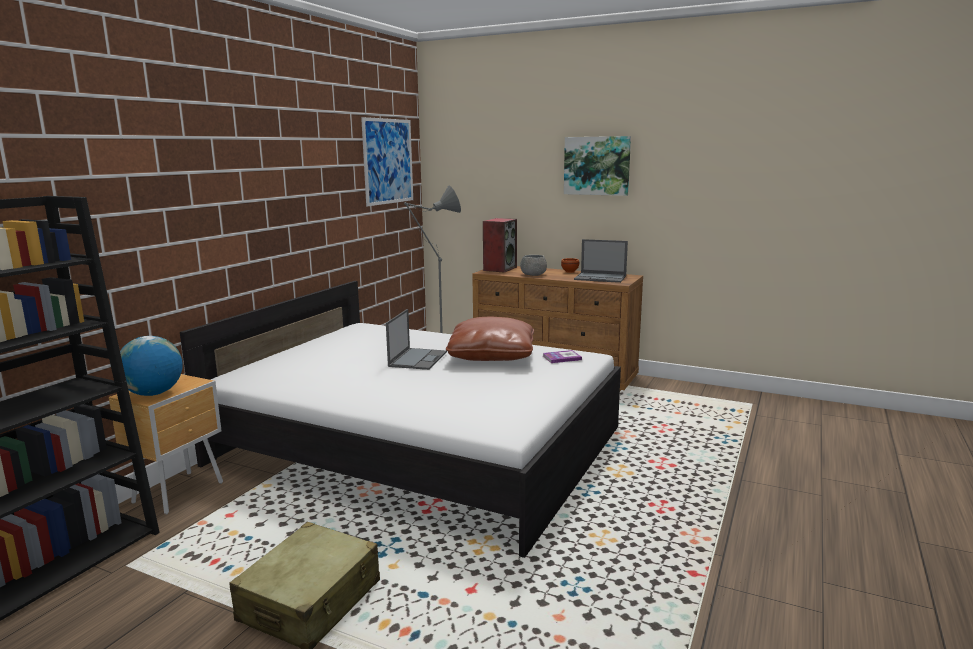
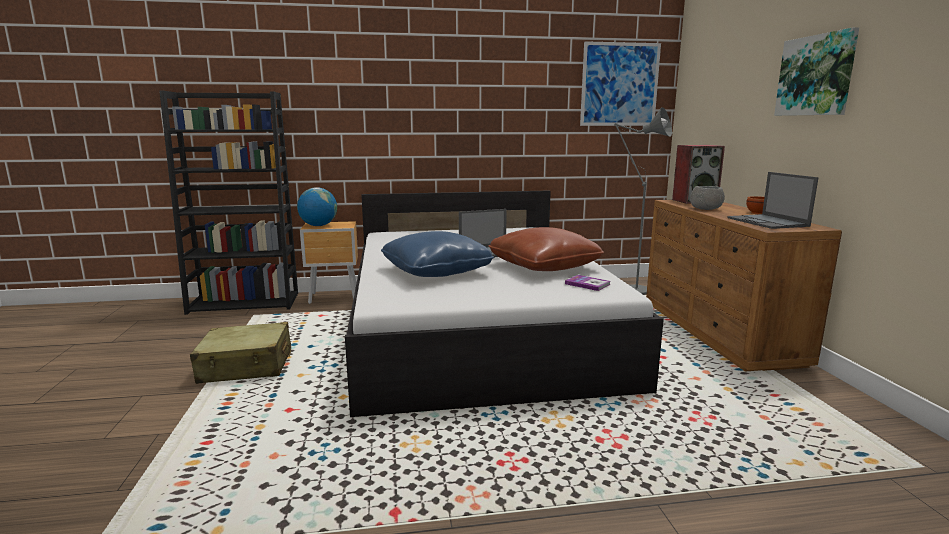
camera: 55 degrees right, 0 degrees up
(441, 391) = (436, 271): none -> blue pillow

